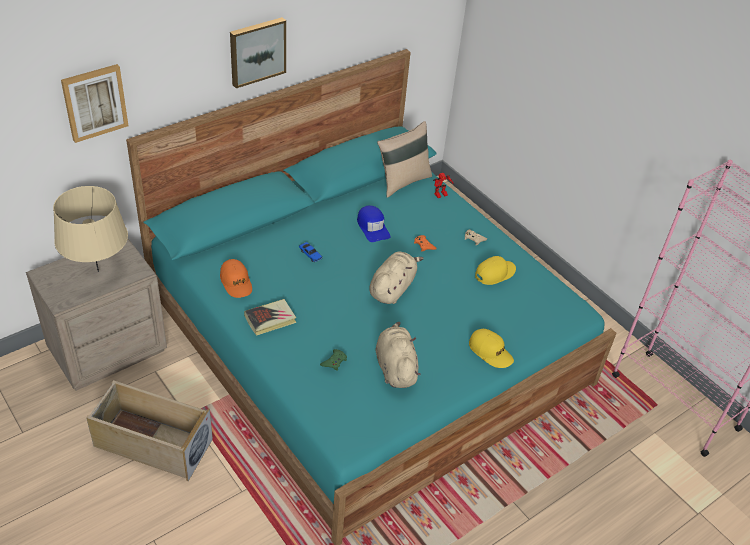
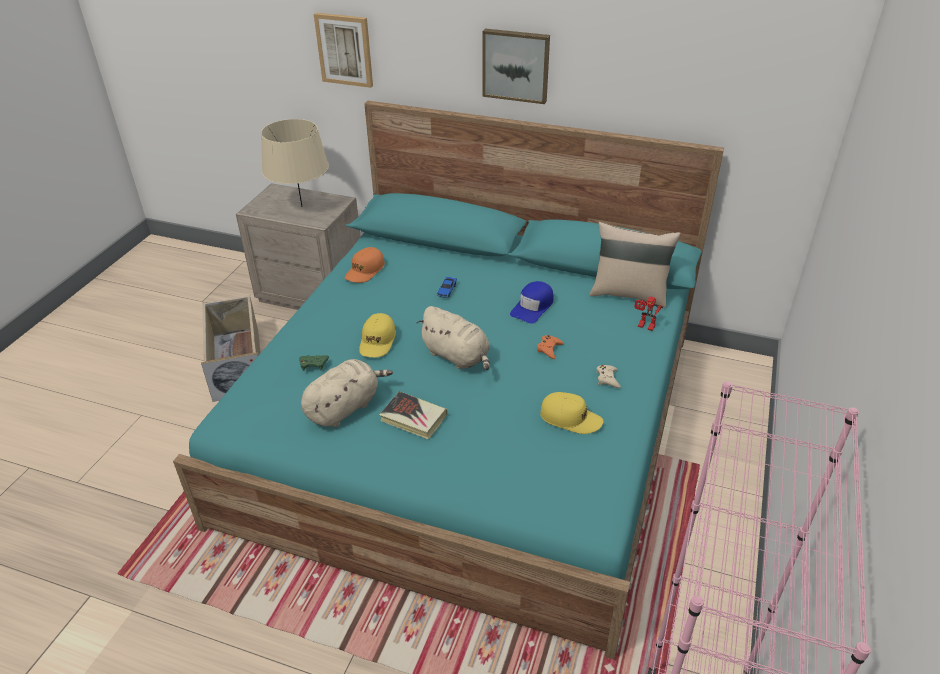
camera: 60 degrees right, 5 degrees down
(270, 319) = (337, 307): book -> book (413, 418)
(392, 288) = (457, 356): beige plush toy -> beige plush toy turned 45 degrees clockwise
(490, 352) = (437, 468): yellow cap -> yellow cap (377, 341)

